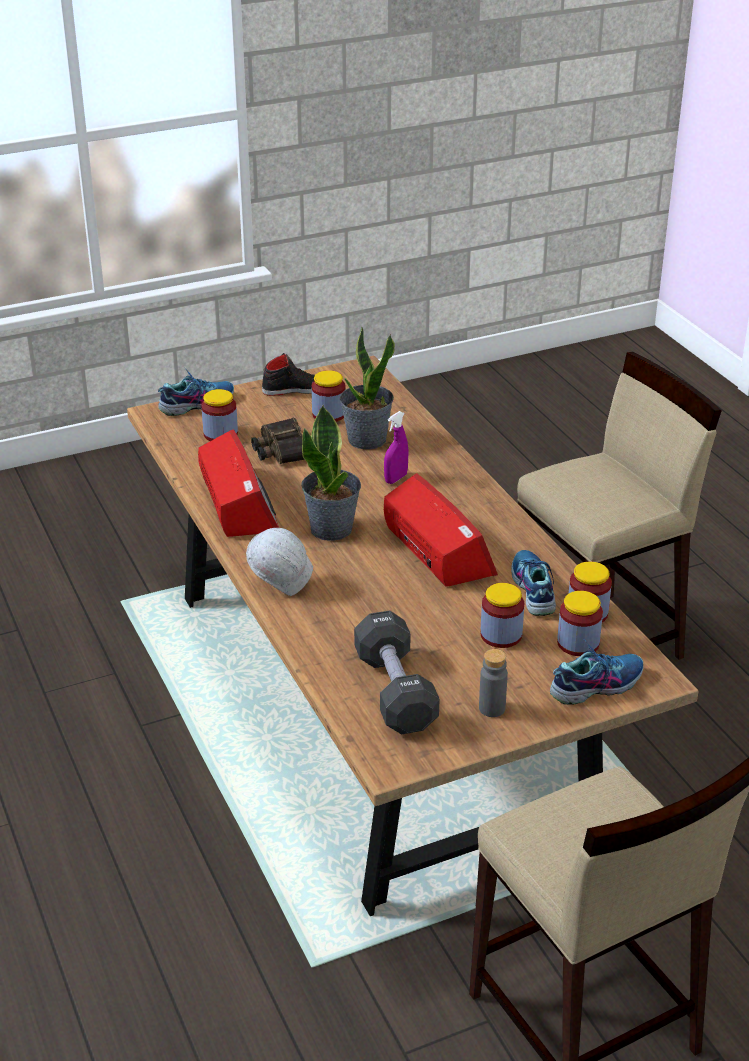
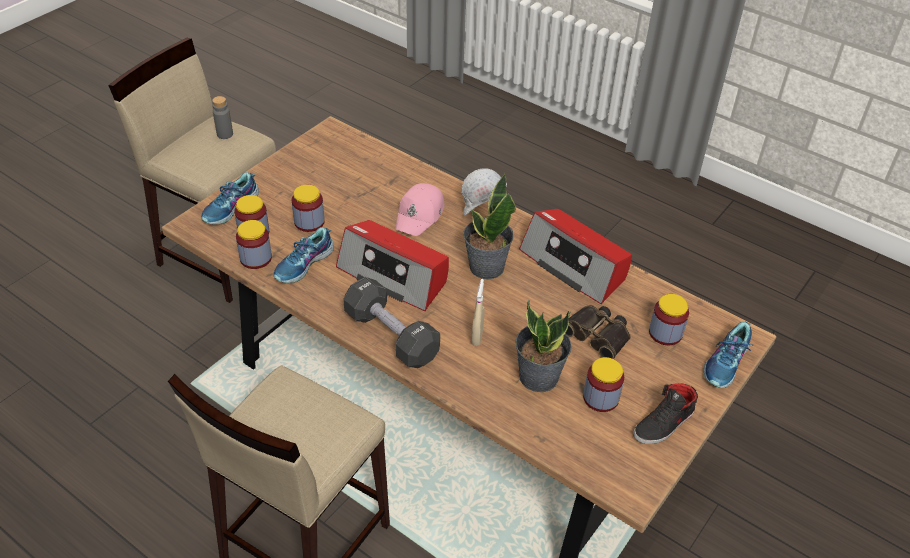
camera: 150 degrees right, 10 degrees up
(358, 601) = (420, 215): none -> pink cap
(395, 691) = (355, 166): black dumbbell -> black dumbbell (391, 335)
(396, 478) = (477, 337): purple spray bottle -> beige spray bottle
(492, 708) = (291, 174): grey bottle -> grey bottle (225, 134)
(532, 589) = (304, 264): shoe -> shoe turned 75 degrees clockwise

